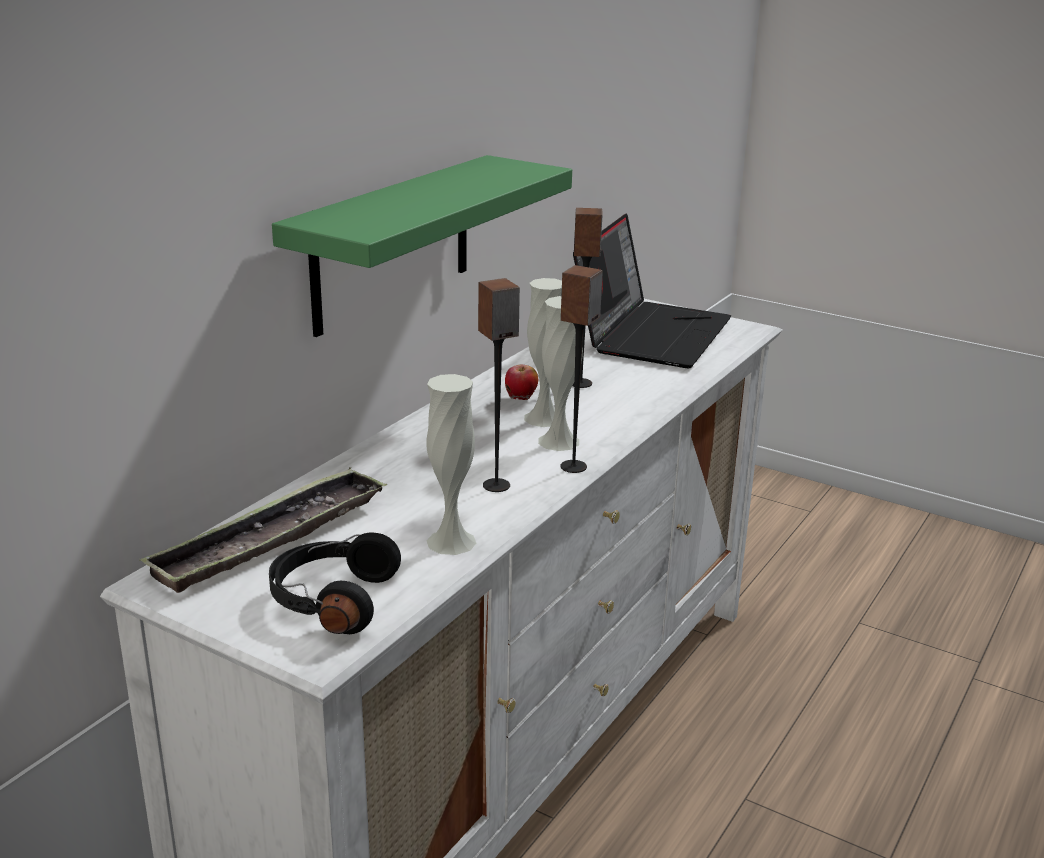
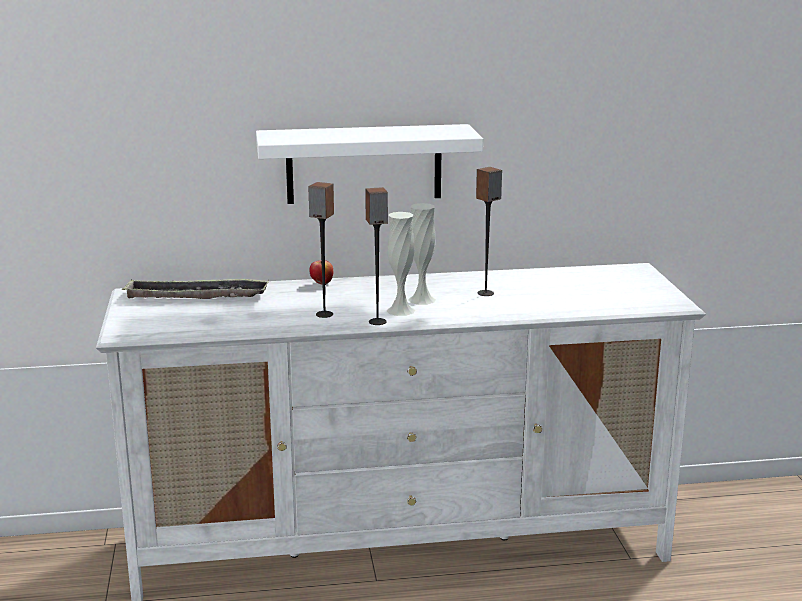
camera: 50 degrees right, 5 degrees down
(331, 600) = (165, 322): black headphones -> none
(392, 244) = (364, 164): green shelf -> white shelf
(451, 541) = (252, 324): white vase -> none
(521, 399) = (434, 289): apple -> apple (321, 284)
(651, 333) = (600, 286): laptop -> none

